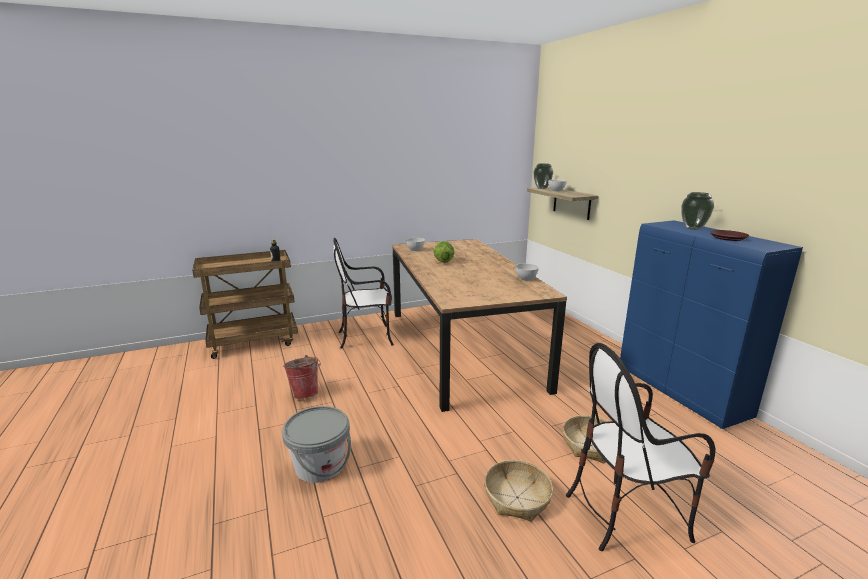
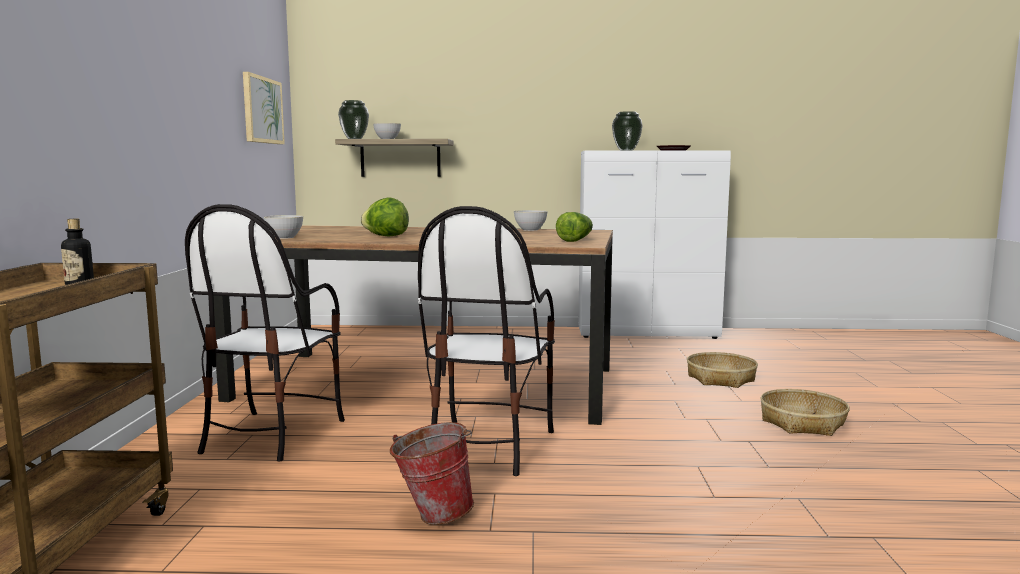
camera: 65 degrees left, 10 degrees down
(320, 465) = (696, 525): grey bucket -> none
(474, 297) = (575, 240): none -> lettuce
(488, 170) = (262, 110): none -> picture
(625, 513) = (831, 391): chair -> chair (487, 446)
(681, 392) = (648, 333): blue cabinet -> white cabinet

